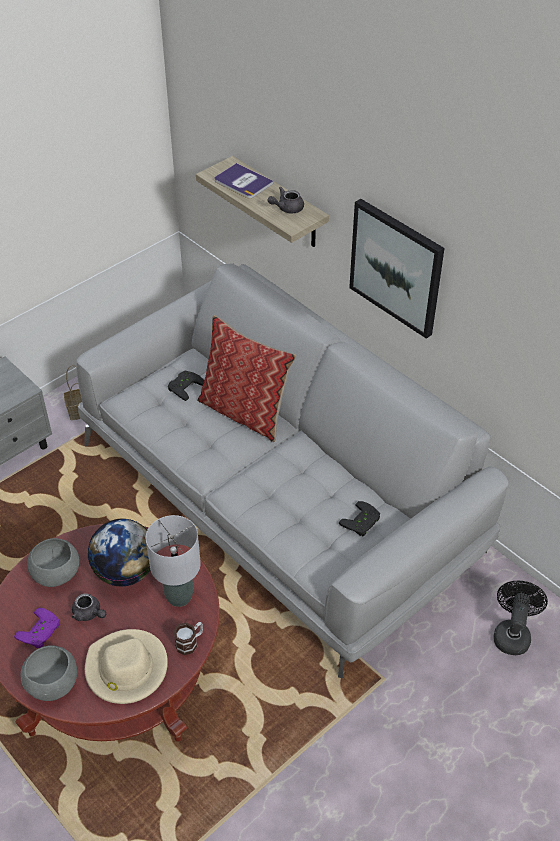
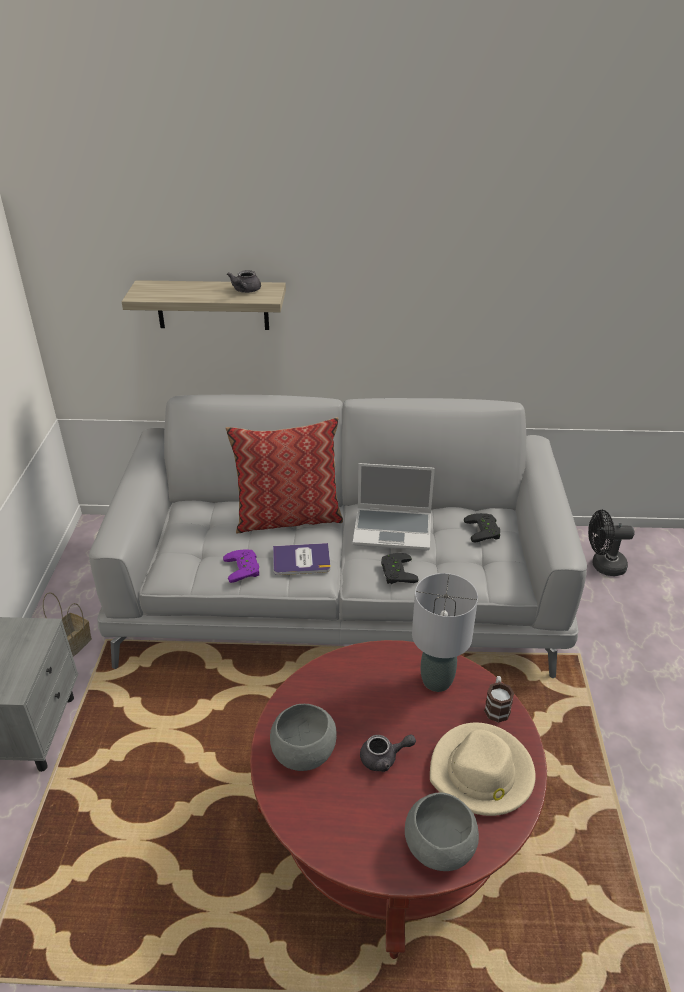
camera: 45 degrees left, 10 degrees down
(41, 632) = (364, 813): purple game controller -> purple game controller (245, 568)
(125, 572) = (365, 699): globe -> none
(184, 386) = (210, 529): black game controller -> black game controller (395, 572)
(243, 182) = (176, 290): book -> book (301, 560)
(298, 473) = (393, 529): none -> laptop
(396, 267) = (381, 295): picture -> none
(512, 633) = (602, 565): black fan -> black fan turned 60 degrees counterclockwise

